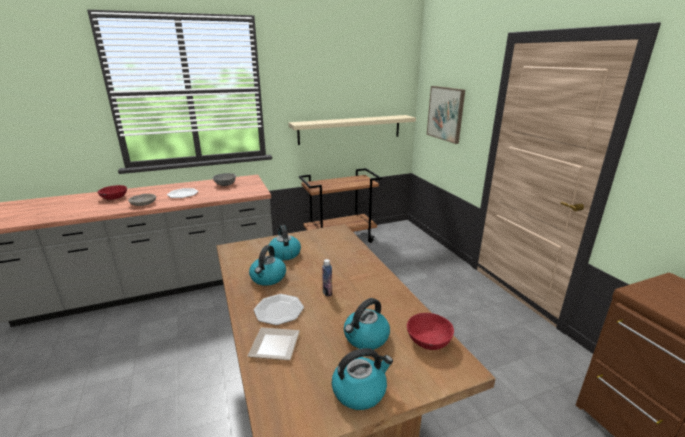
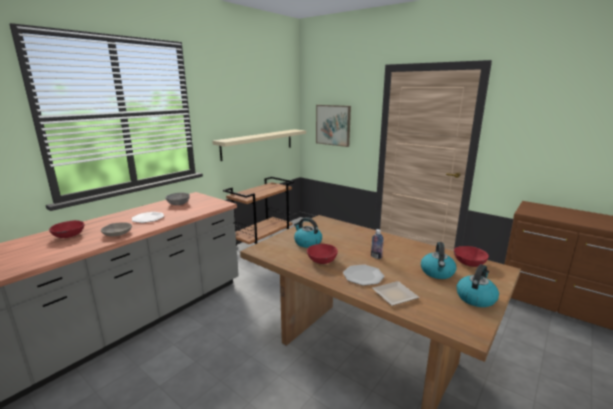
camera: 30 degrees left, 5 degrees down
(268, 278) = (322, 260): kettle -> red bowl

